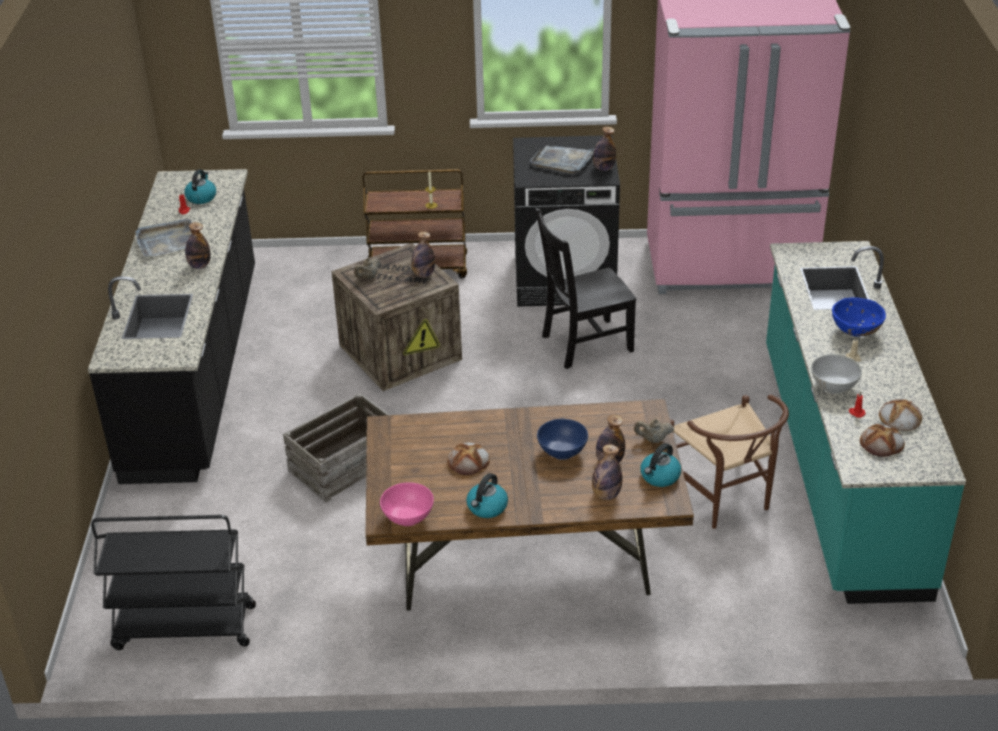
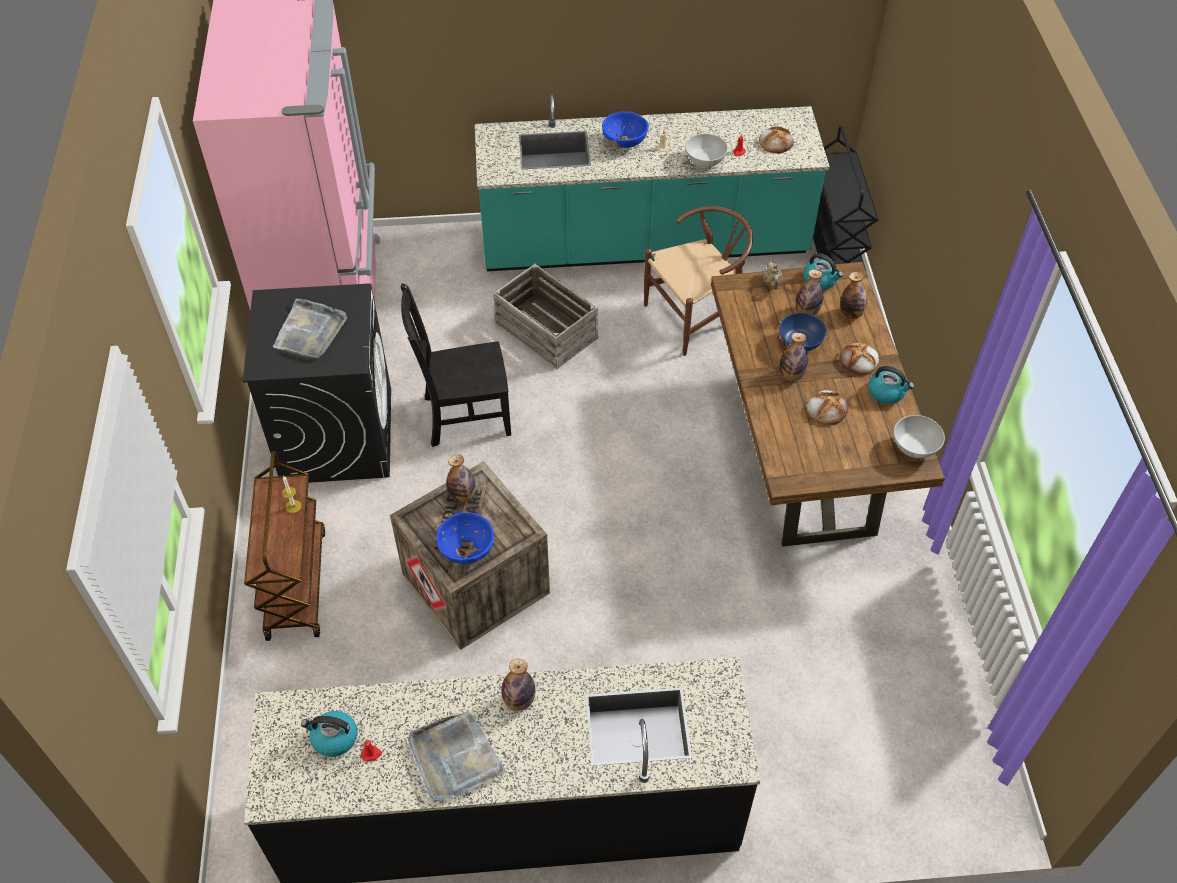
camera: 95 degrees left, 15 degrees up
(183, 628) = (942, 723): black cart -> black cart (833, 248)
(345, 464) = (678, 614): crate -> crate (545, 331)
(368, 277) = (467, 551): beige teapot -> blue bowl
(408, 518) = (914, 447): pink bowl -> white bowl
(584, 344) = (463, 416): black chair -> black chair turned 105 degrees clockwise
(603, 168) = (334, 296): bottle -> bottle (791, 375)
(899, 418) = (741, 130): bread -> bread (858, 361)

